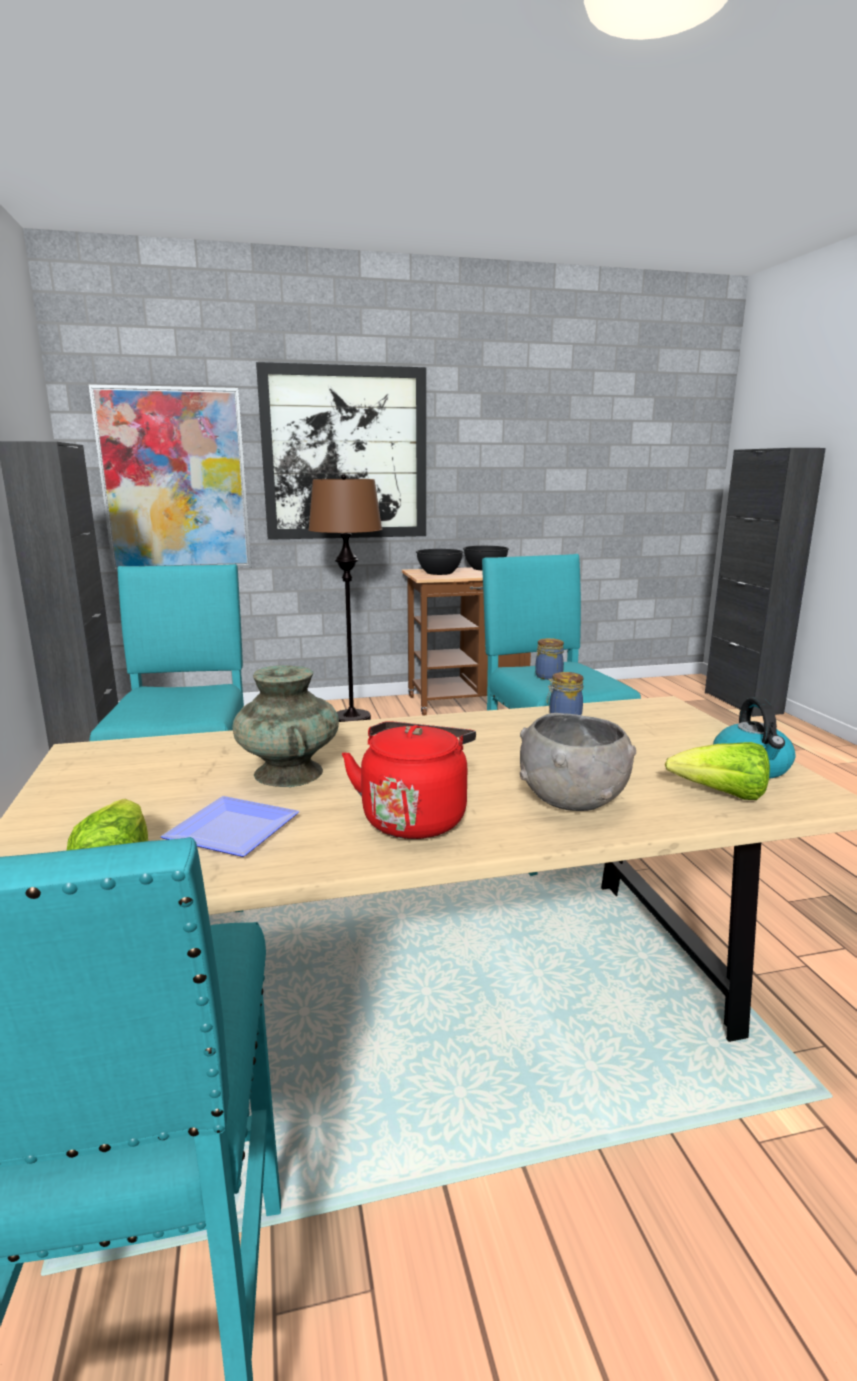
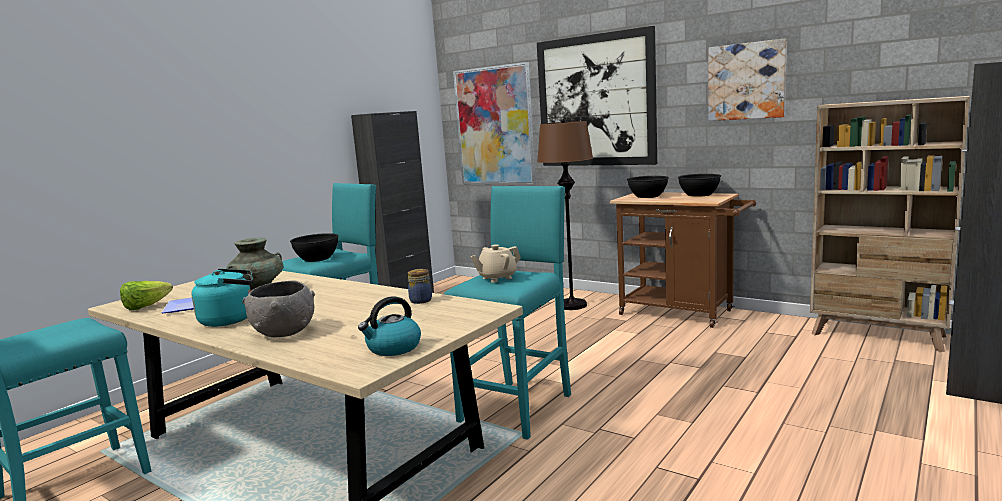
camera: 50 degrees right, 5 degrees down
(175, 705) = (317, 258): none -> black bowl
(415, 817) = (230, 320): red kettle -> turquoise kettle
(522, 446) = (746, 81): none -> picture
(548, 676) = (497, 278): jar -> beige teapot
(638, 686) = (877, 335): none -> beige bookcase
(721, 795) = (332, 352): lettuce -> none

